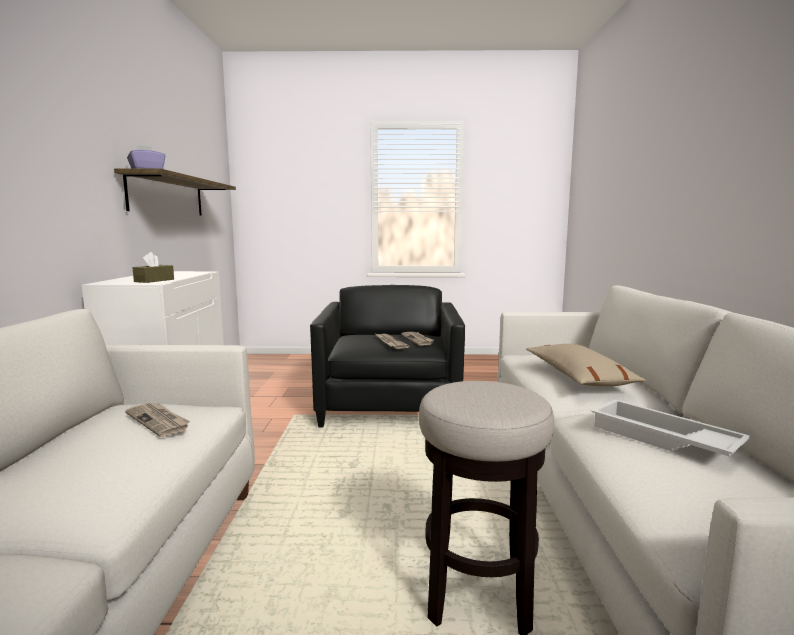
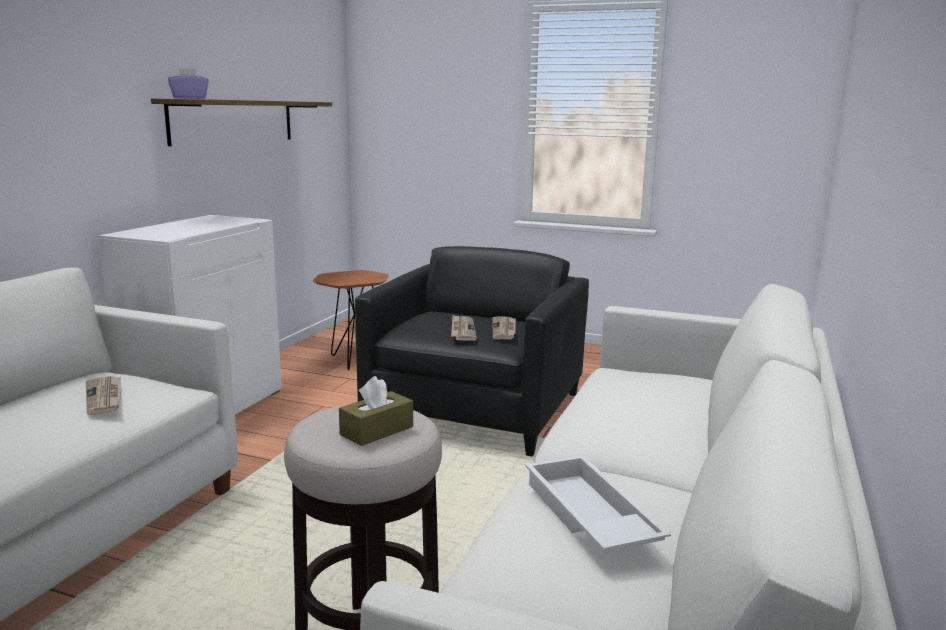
camera: 20 degrees right, 5 degrees up
(154, 280) = (173, 233): brown tissue box -> brown tissue box (377, 431)
(268, 384) = (353, 360): none -> brown side table
(578, 377) = (624, 415): beige pillow -> none

